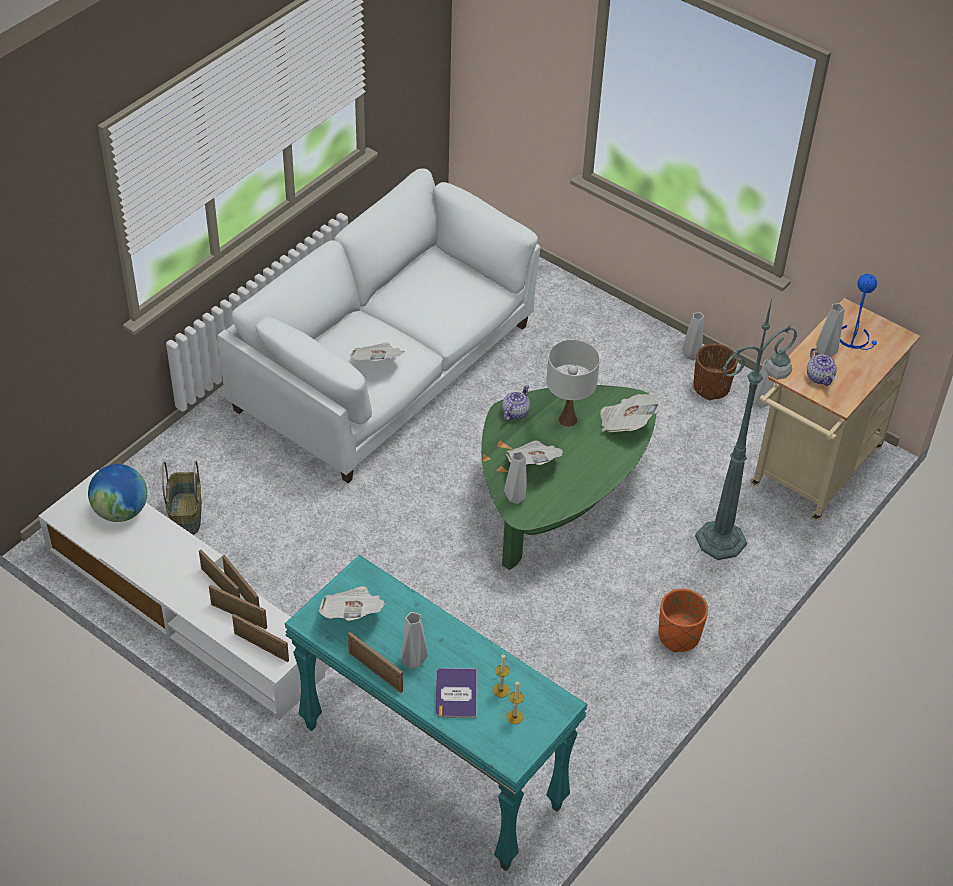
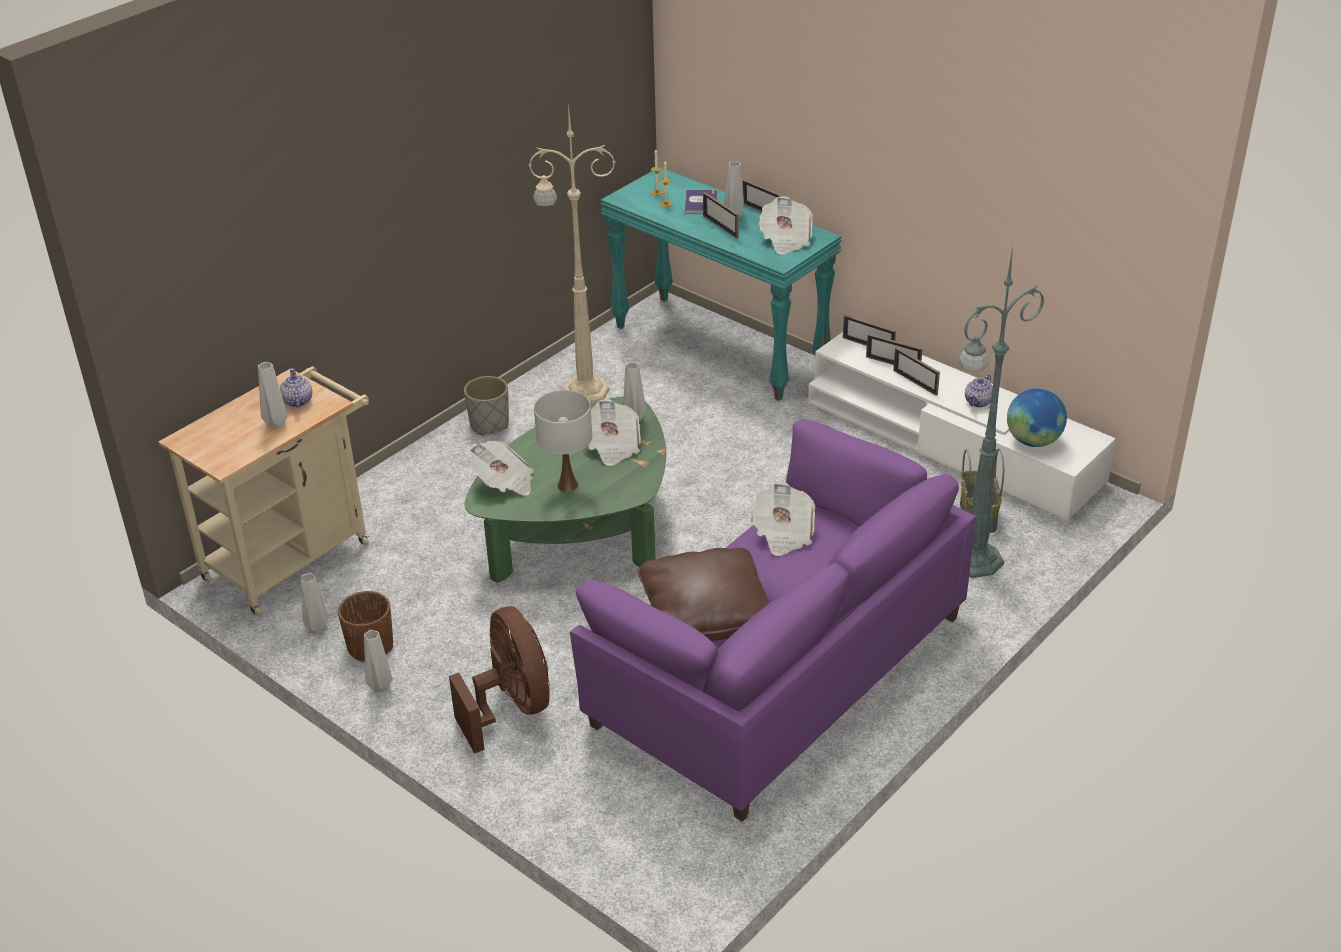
camera: 175 degrees left, 10 degrees down
(242, 594) = (894, 378): picture frame -> picture frame (720, 227)
(385, 368) = (777, 669): white sofa -> purple sofa
(441, 297) = (706, 613): none -> brown pillow
(515, 412) = (625, 492): teapot -> teapot (978, 402)
(586, 689) = (583, 390): none -> beige floor lamp
(587, 340) = (511, 707): none -> brown fan
(678, 636) = (489, 424): orange planter -> grey planter
(723, 539) = (418, 496): green floor lamp -> green floor lamp (972, 560)
(855, 338) = (234, 438): blue table lamp -> none

